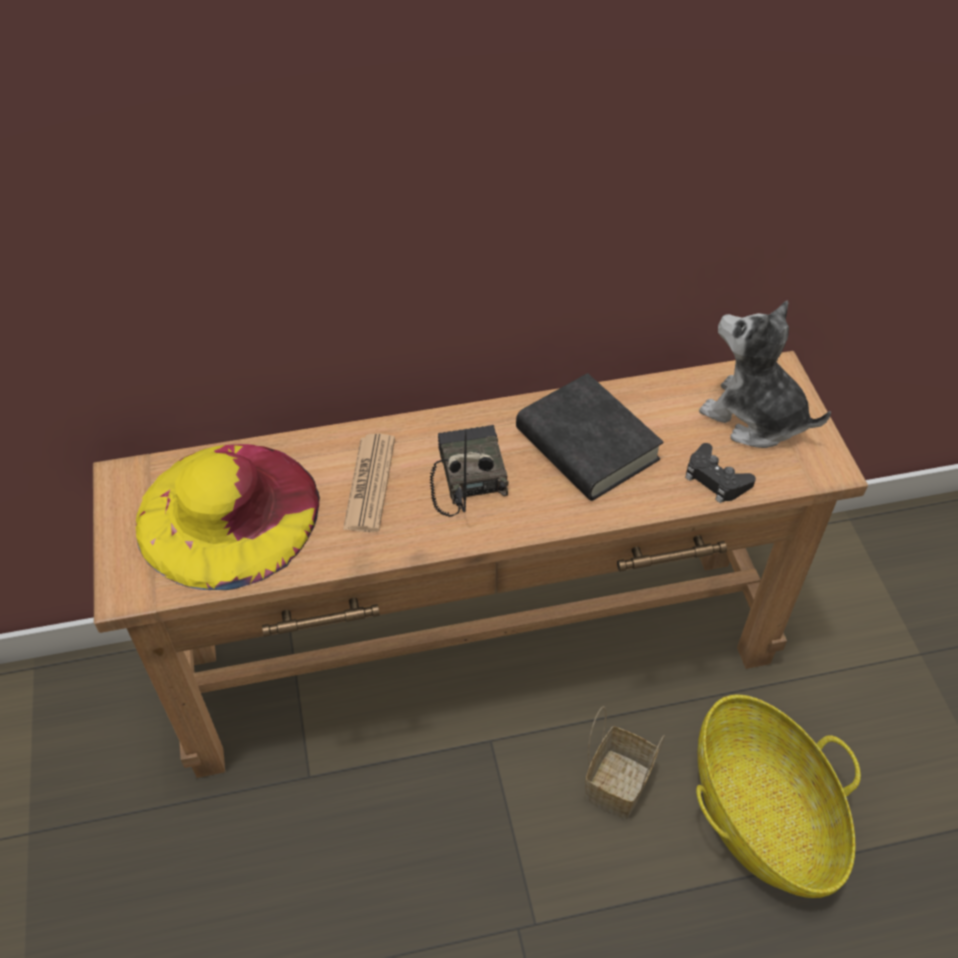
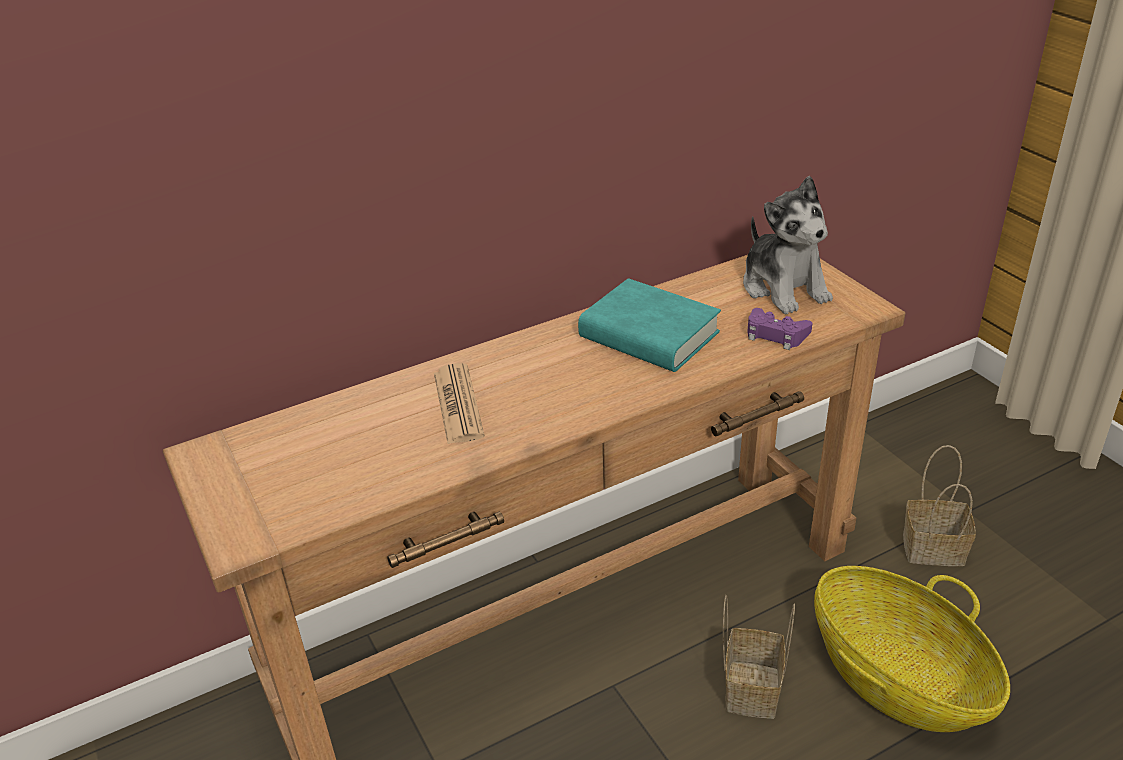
camera: 15 degrees left, 15 degrees down
(227, 513) = (323, 457): yellow hat -> none
(466, 476) = (549, 380): radio -> none
(587, 445) = (649, 335): black book -> turquoise book
(716, 479) = (775, 334): black game controller -> purple game controller
(754, 417) = (784, 288): plush toy -> plush toy turned 135 degrees counterclockwise
(866, 686) = (935, 548): none -> basket

